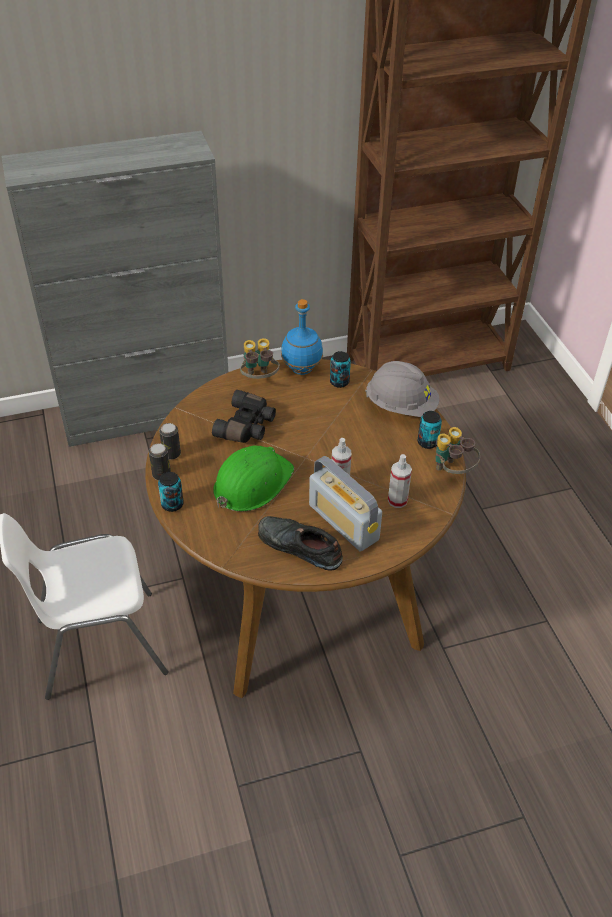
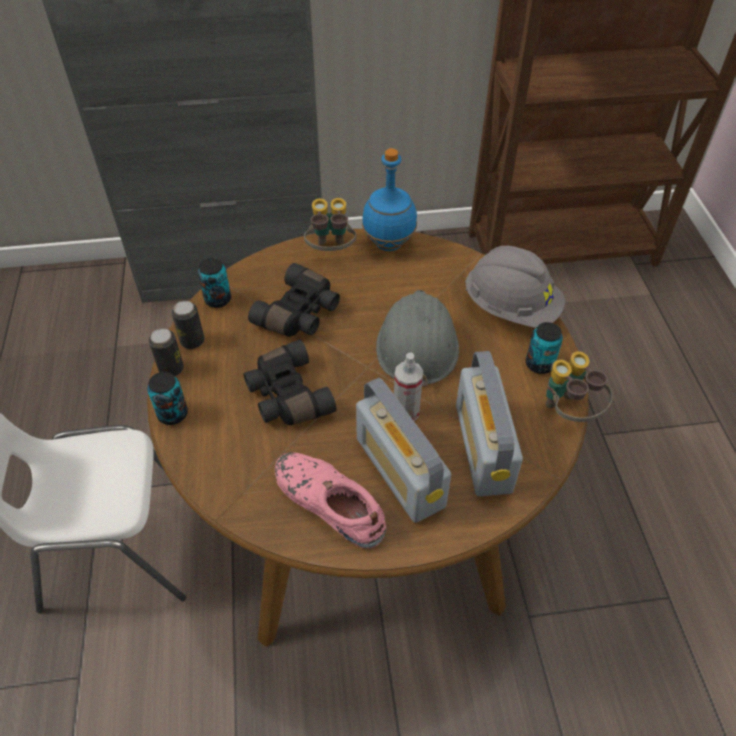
camera: 10 degrees right, 5 degrees up
(252, 483) = (286, 396): green hard hat -> black binoculars
(298, 546) = (328, 502): black shoe -> pink shoe
(337, 438) = (416, 344): none -> grey hard hat
(339, 382) = (434, 266): can -> can (218, 299)
(397, 500) = (483, 448): spray bottle -> radio

